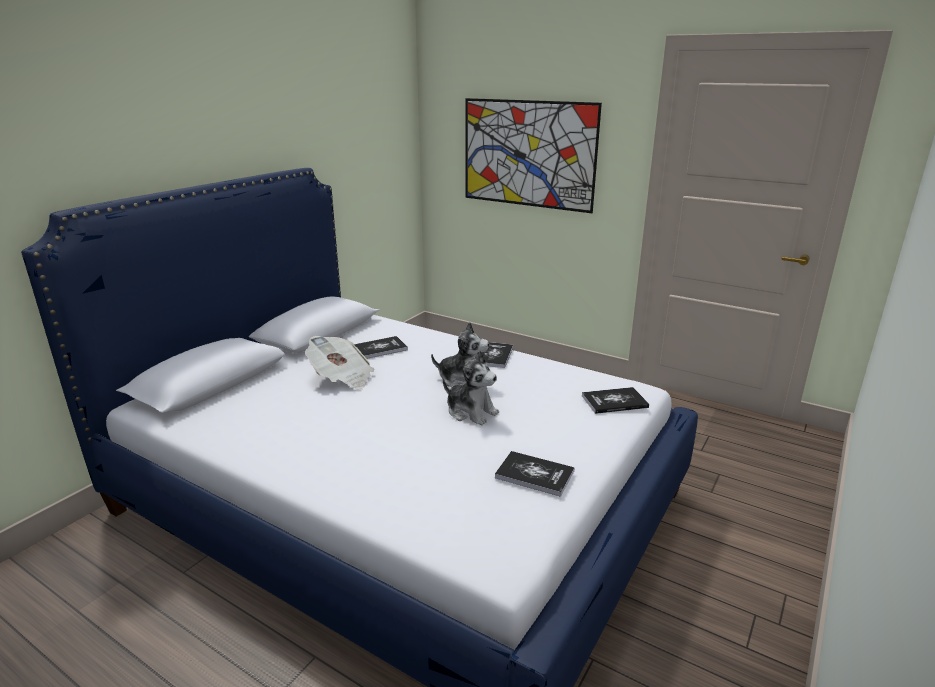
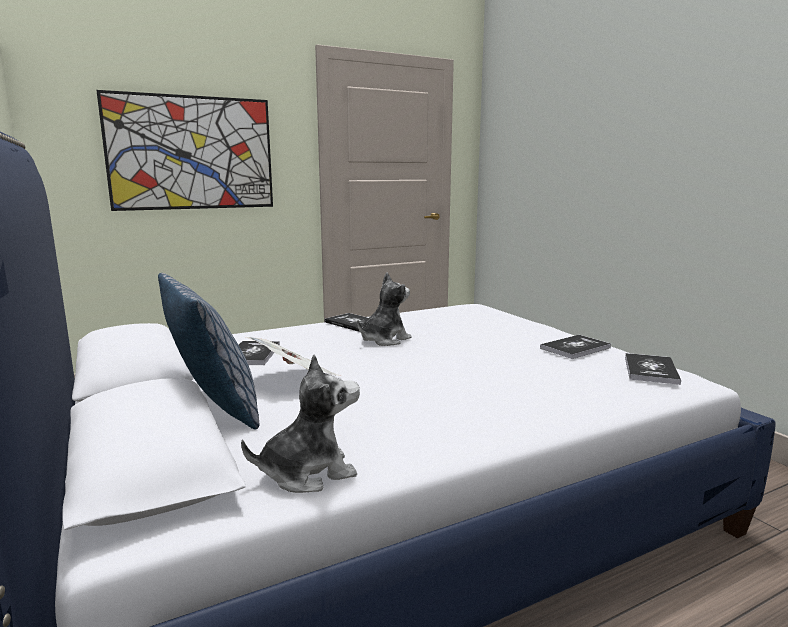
camera: 60 degrees left, 10 degrees down
(277, 373) = (215, 410): none -> pillow
(471, 412) = (448, 348): plush toy -> plush toy (308, 473)
(614, 401) = (486, 312): book -> book (650, 370)

